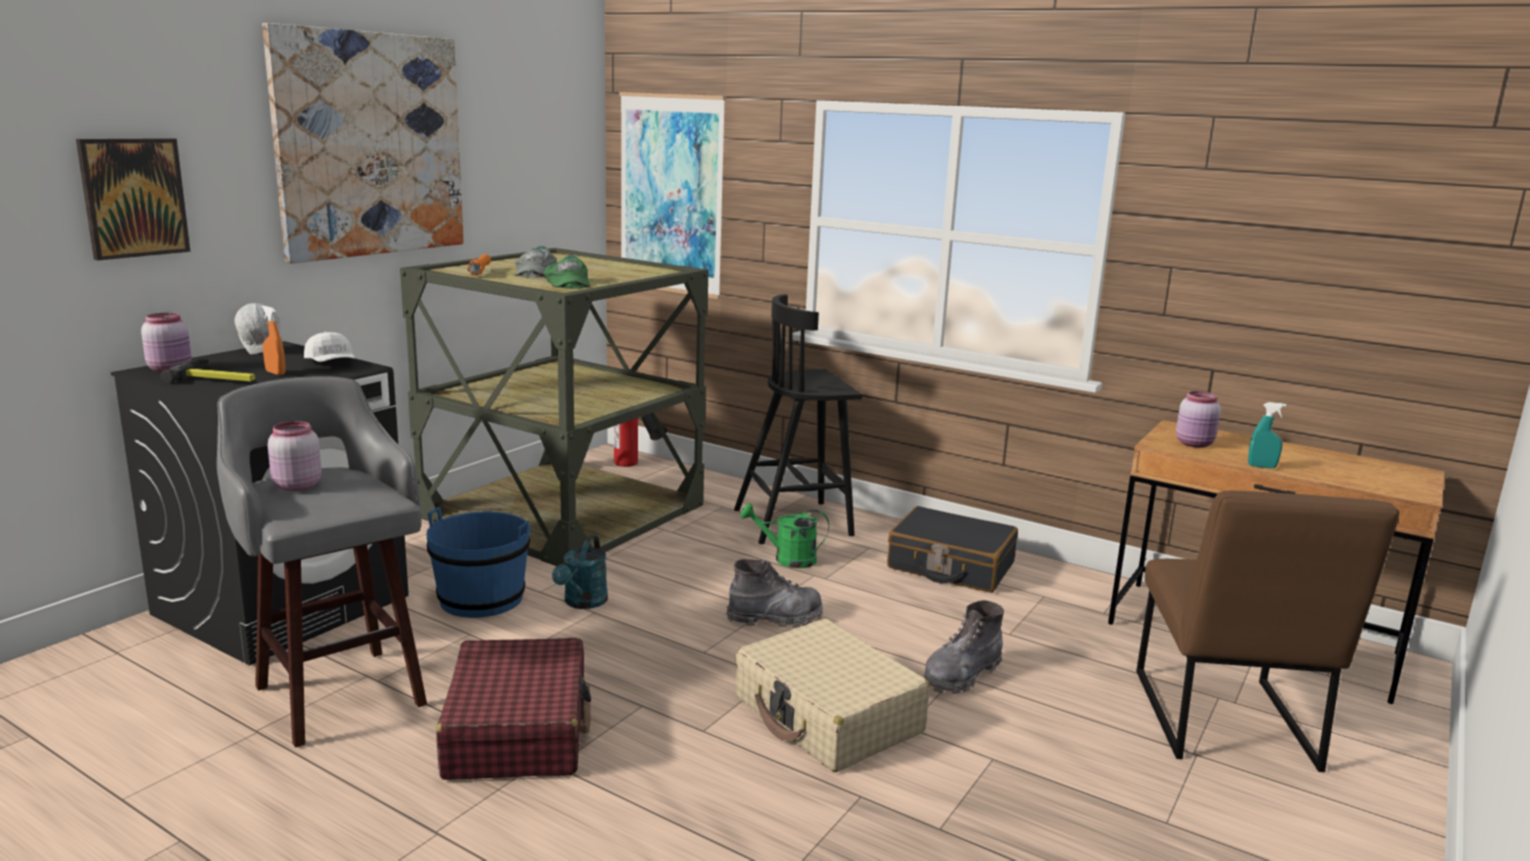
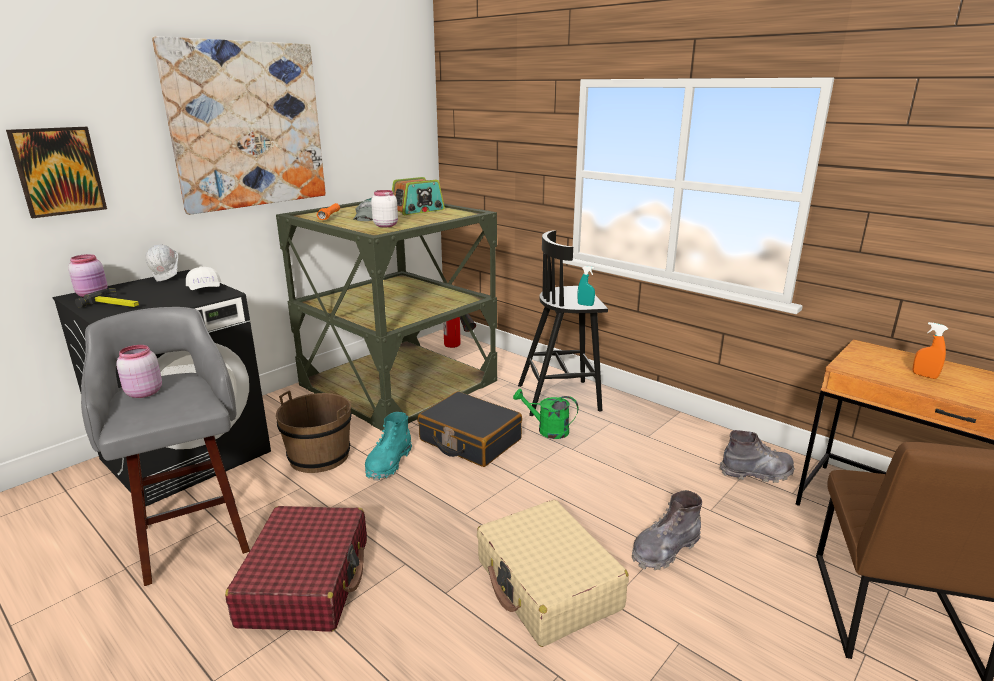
camera: 10 degrees right, 5 degrees up
(275, 373) = (160, 298): orange spray bottle -> orange spray bottle (924, 376)
(481, 599) = (319, 456): blue bucket -> brown bucket
(567, 282) = (385, 225): green cap -> white jar
(582, 603) = (389, 463): turquoise watering can -> turquoise boot
(597, 266) = (417, 210): none -> radio
(671, 194) = (480, 155): picture -> none
(775, 618) = (526, 484): grey boot -> grey boot (756, 473)
(950, 566) = (672, 442): black suitcase -> black suitcase (469, 440)
(1195, 444) = (881, 366): pink jar -> none
(1262, 466) = (944, 393): turquoise spray bottle -> turquoise spray bottle (585, 305)

